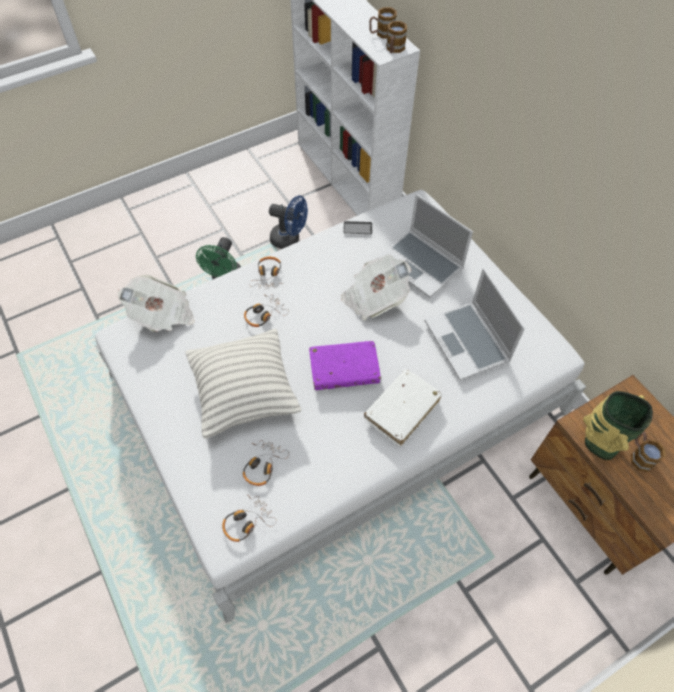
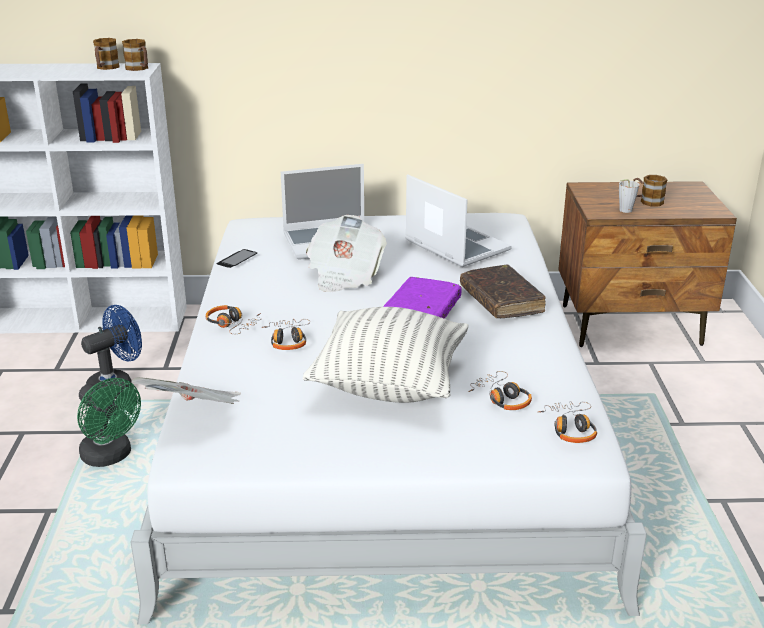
camera: 60 degrees left, 30 degrees down
(402, 410) = (501, 300): white book -> brown book
(468, 342) = (454, 246): laptop -> laptop turned 135 degrees counterclockwise
(599, 443) = (623, 211): vase -> grey cup

